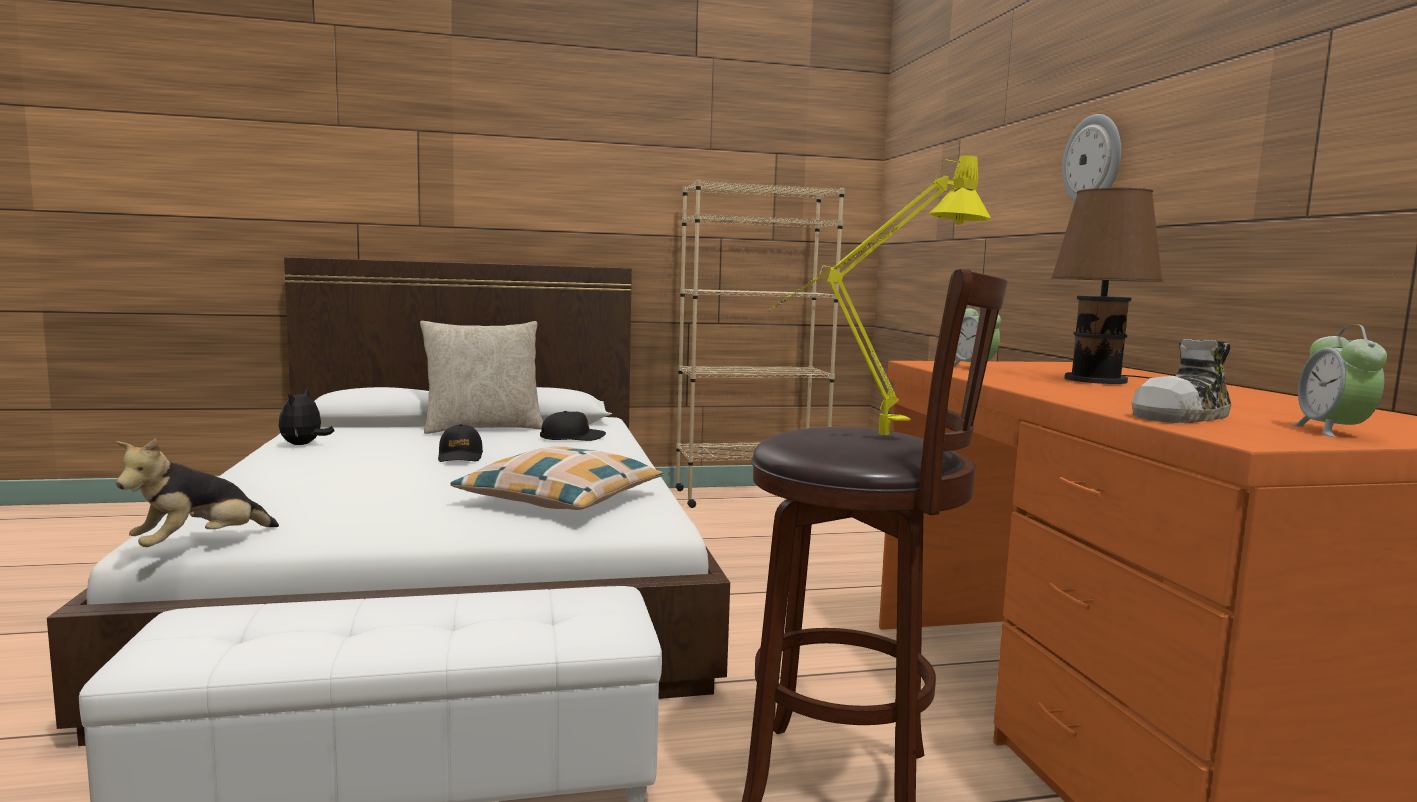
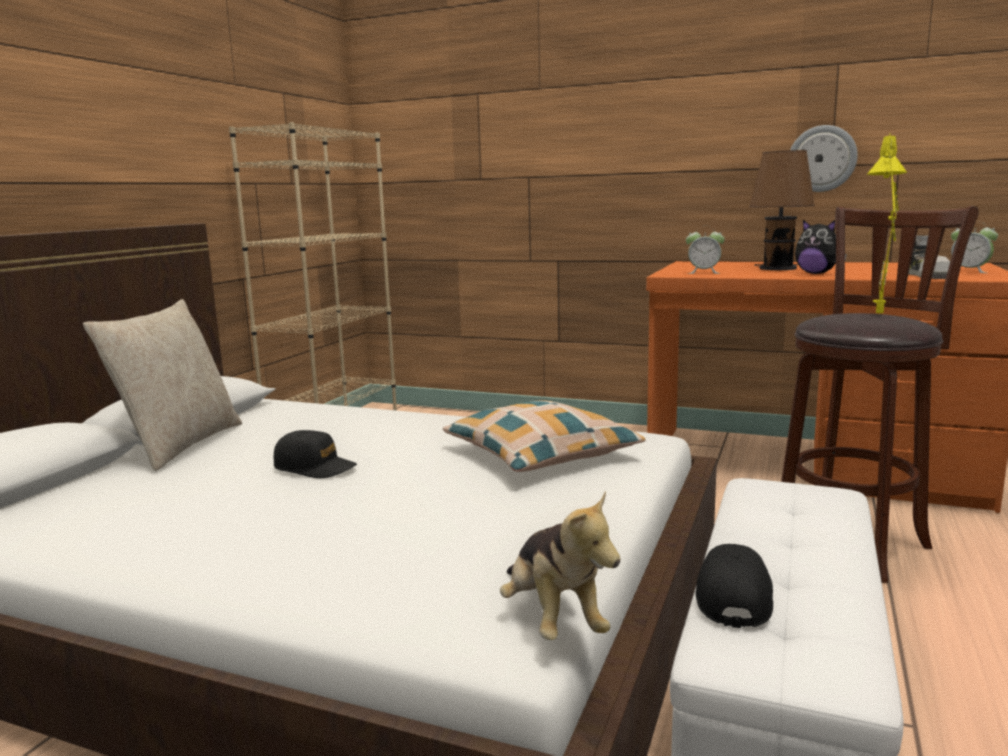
camera: 55 degrees left, 5 degrees up
(303, 445) = (75, 539): plush toy -> plush toy (816, 273)
(572, 437) = (303, 420): black cap -> black cap (732, 597)
(1093, 160) = (654, 124): wall clock -> wall clock (822, 158)

